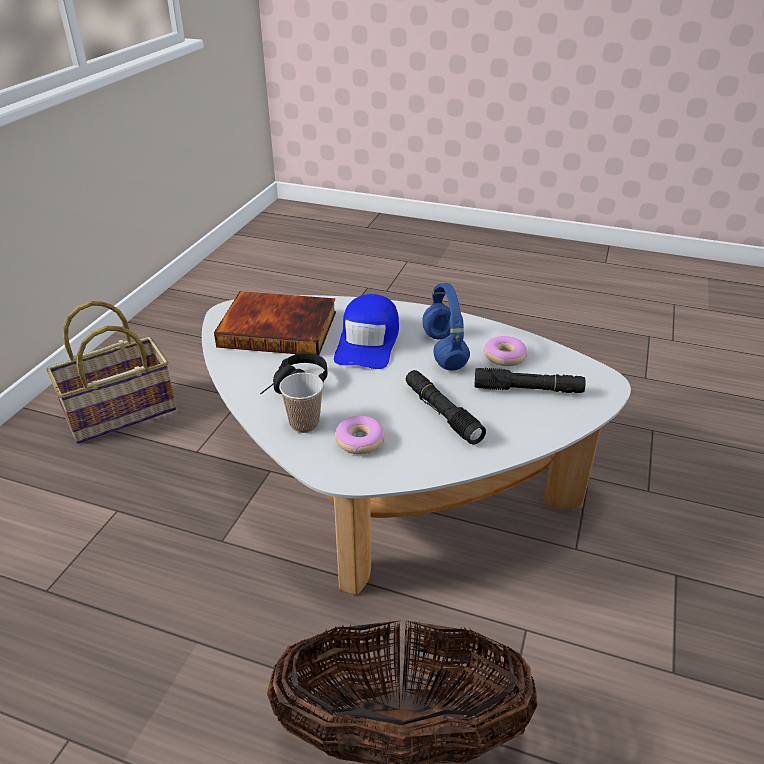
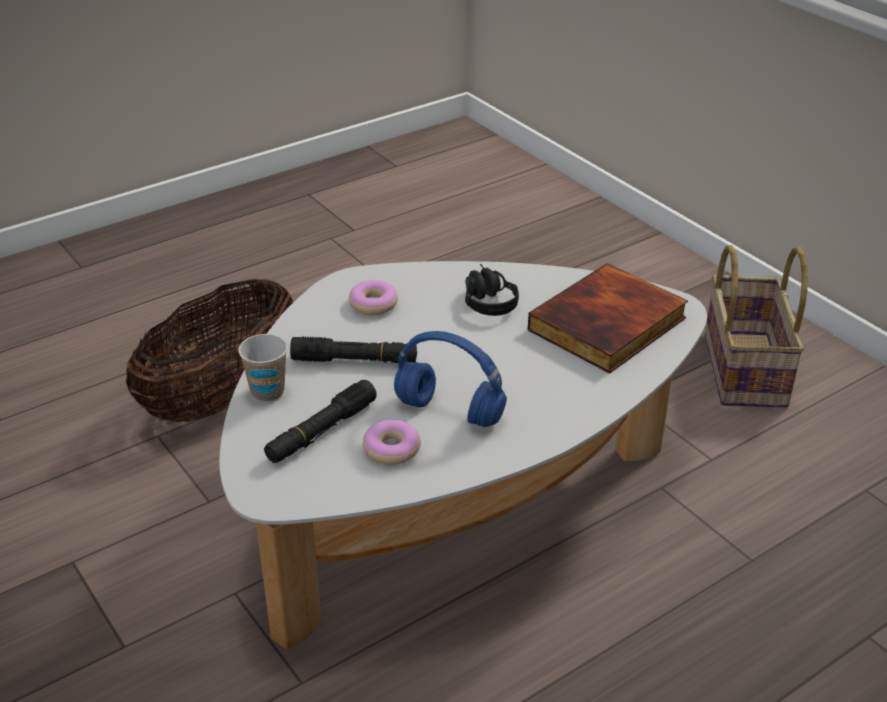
camera: 125 degrees right, 0 degrees up
(304, 424) = (428, 287): cup -> cup (267, 392)
(368, 341) = (522, 370): blue cap -> none

